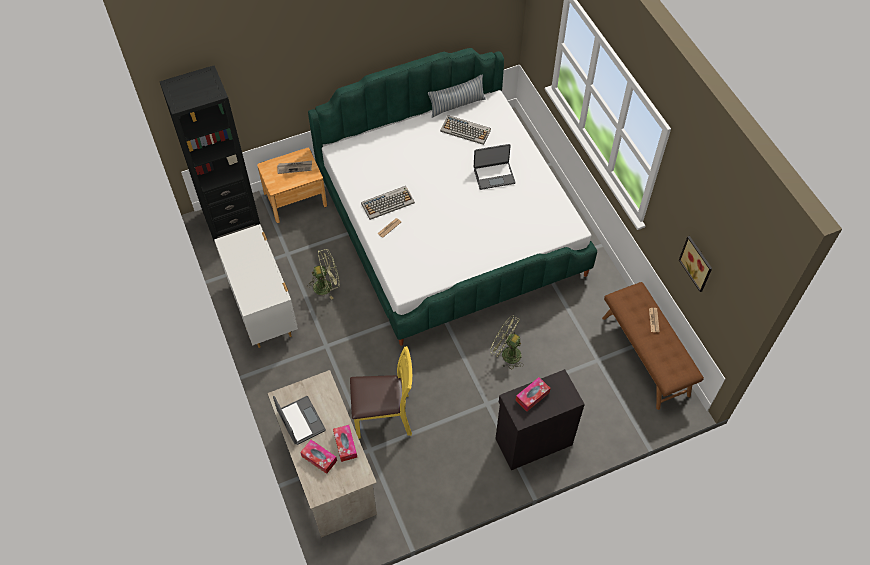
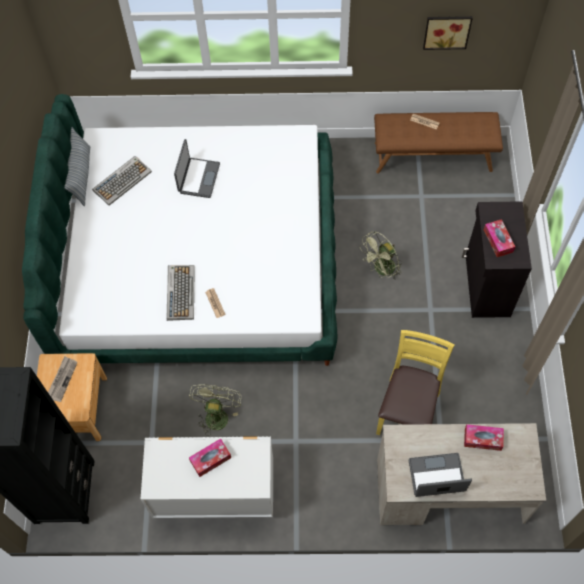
camera: 65 degrees left, 5 degrees up
(319, 458) = (489, 471): tissue box -> tissue box (210, 459)

